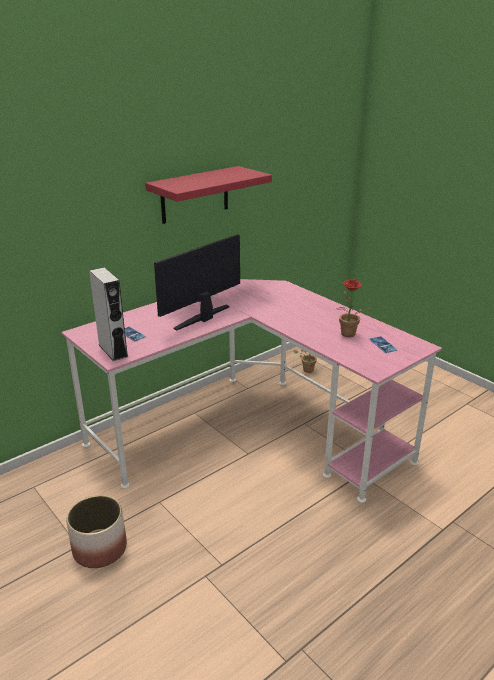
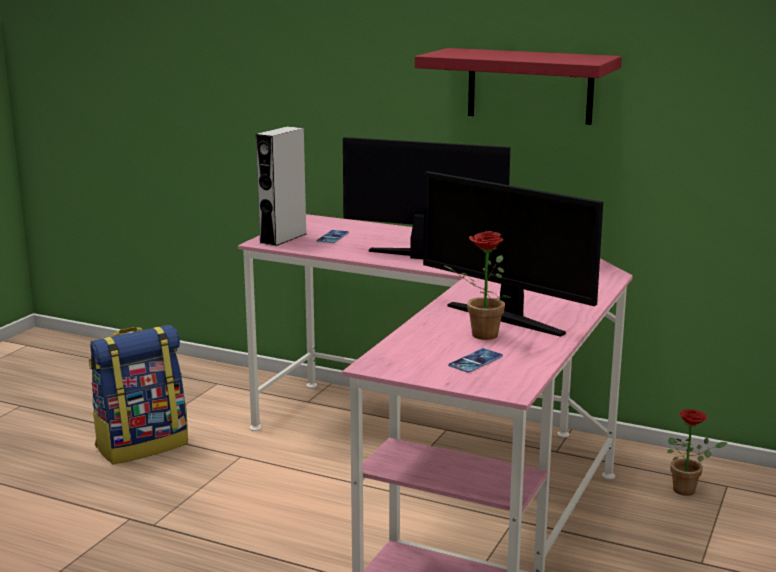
camera: 65 degrees right, 10 degrees down
(99, 548) = (142, 445): planter -> backpack
(327, 323) = (507, 318): none -> monitor

